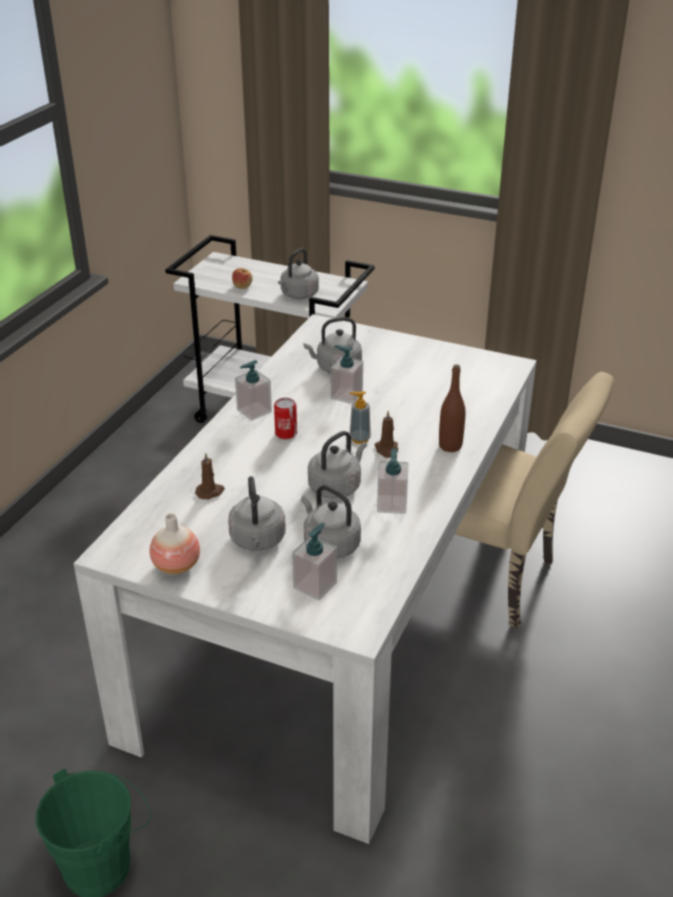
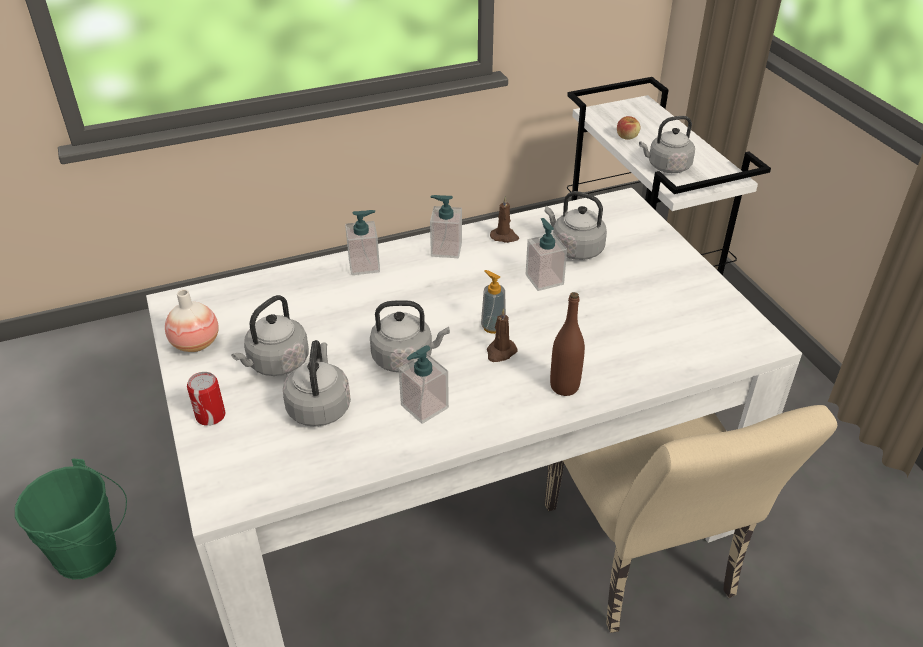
camera: 45 degrees right, 5 degrees up
(210, 492) = (309, 299): brown candle -> brown candle (504, 237)
(286, 433) = (440, 284): can -> can (210, 416)
(315, 585) = (255, 433): soap dispenser -> soap dispenser (364, 265)

